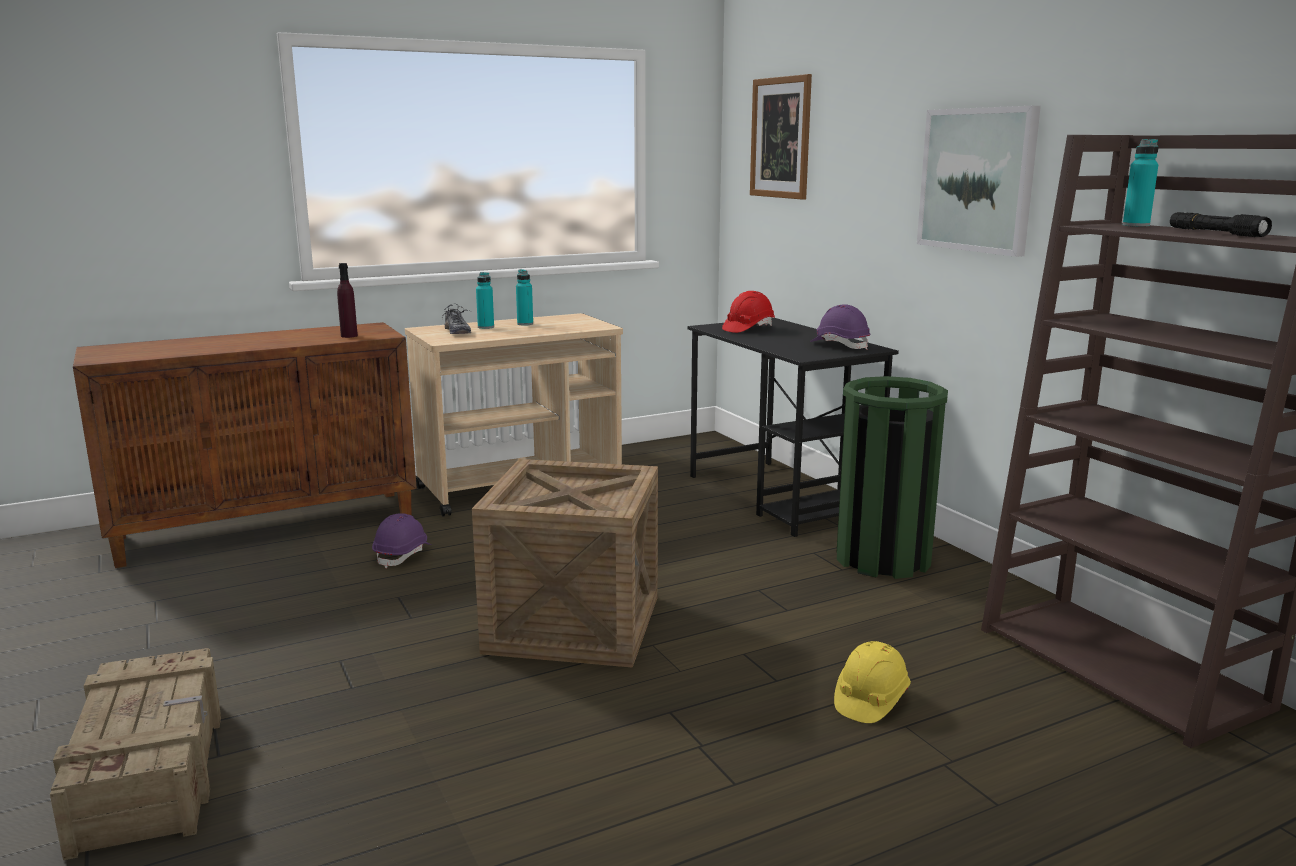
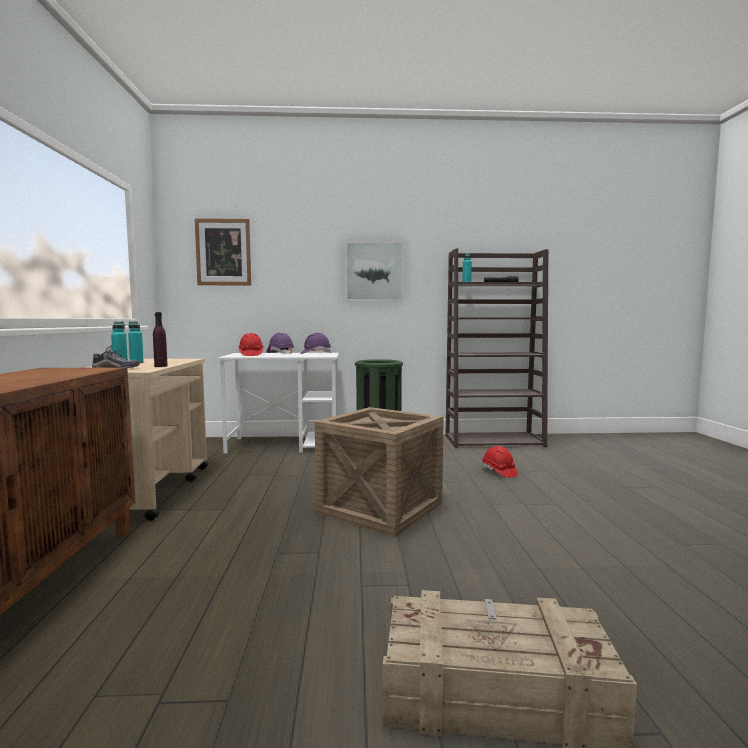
camera: 65 degrees left, 10 degrees down
(349, 336) = (75, 371): purple bottle -> purple bottle (161, 366)
(403, 555) = (201, 543): purple hard hat -> purple hard hat (280, 353)
(781, 496) = (285, 445): black desk -> white desk
(870, 700) = (499, 472): yellow hard hat -> red hard hat

